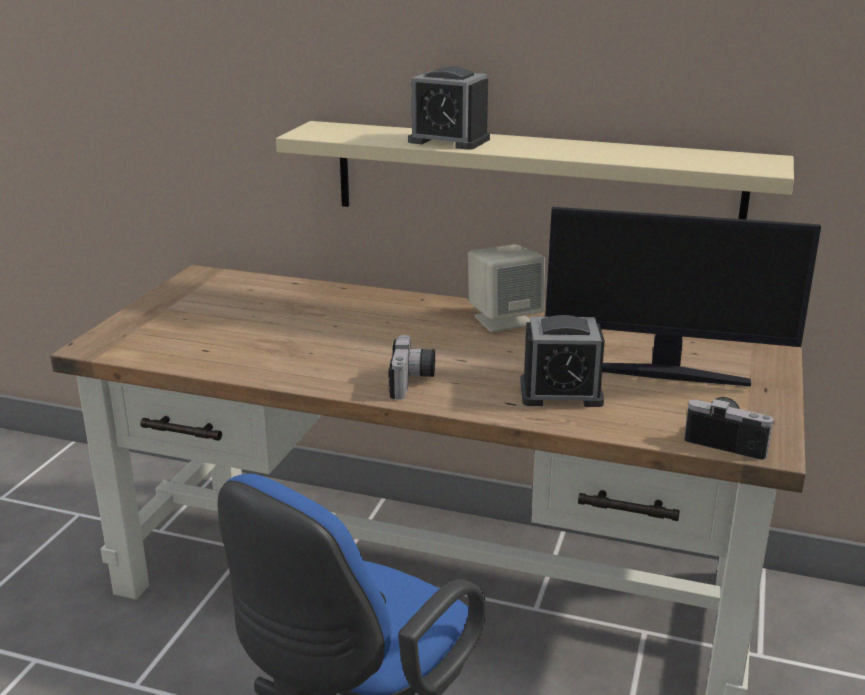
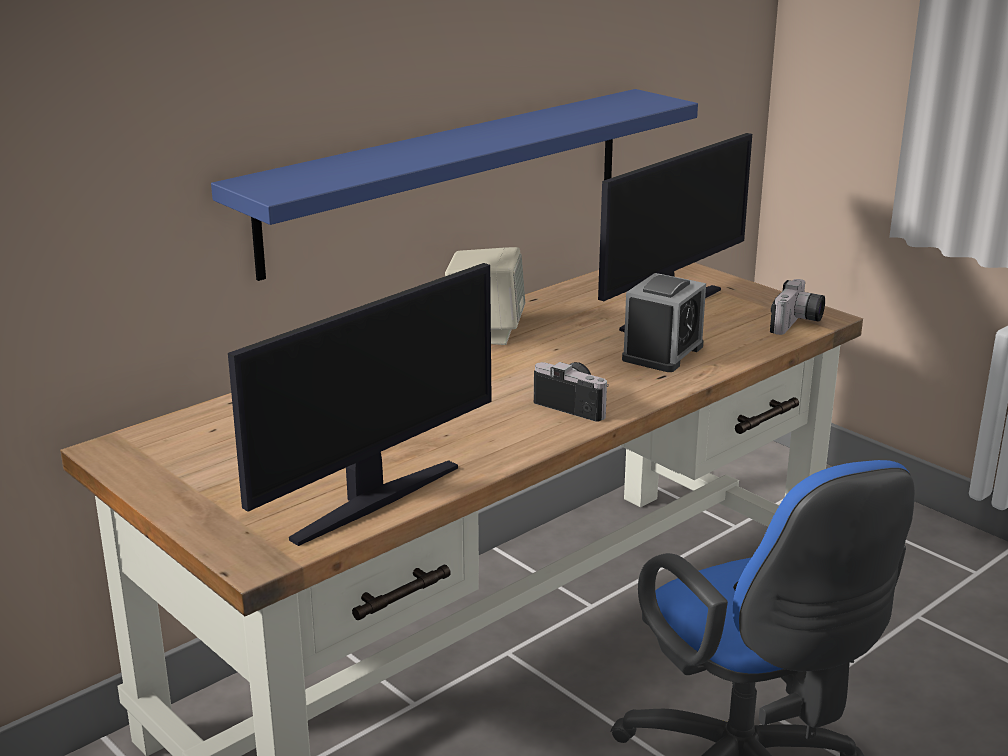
camera: 60 degrees left, 0 degrees up
(192, 356) = (372, 500): none -> monitor
(449, 140) = (414, 154): alarm clock -> none
(533, 181) = (450, 178): beige shelf -> blue shelf
(727, 440) = (797, 324): camera -> camera turned 150 degrees clockwise

